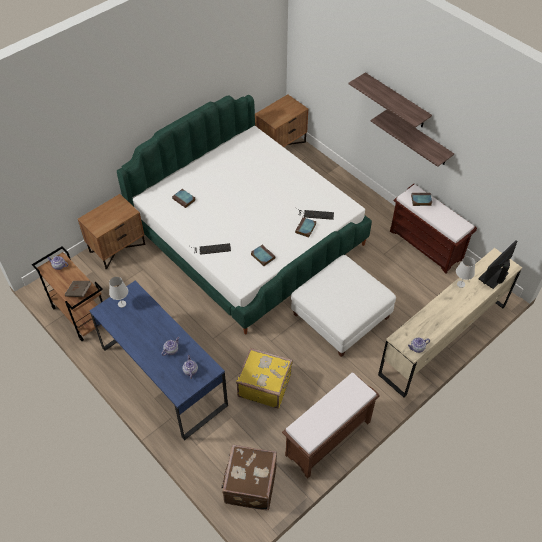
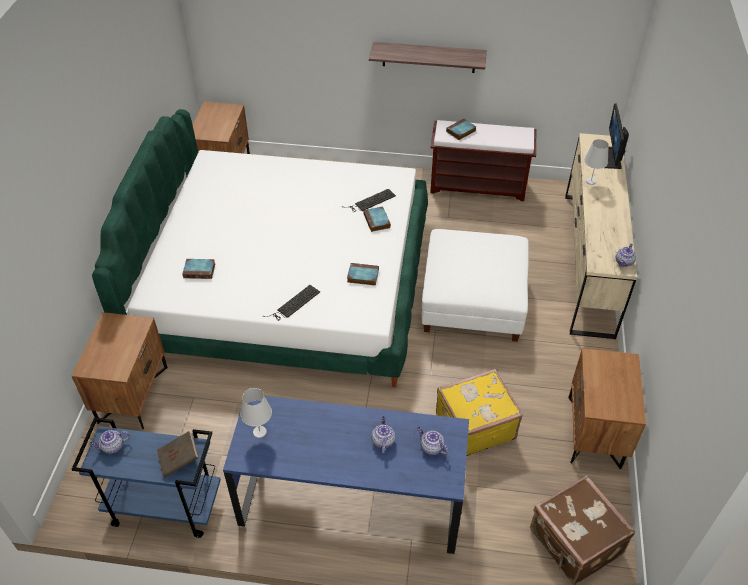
camera: 40 degrees left, 5 degrees down
(80, 315) = (164, 507): brown cart -> blue cart
(327, 439) = (595, 432): brown bench -> brown nightstand
(396, 101) = (386, 23): shelf -> none

